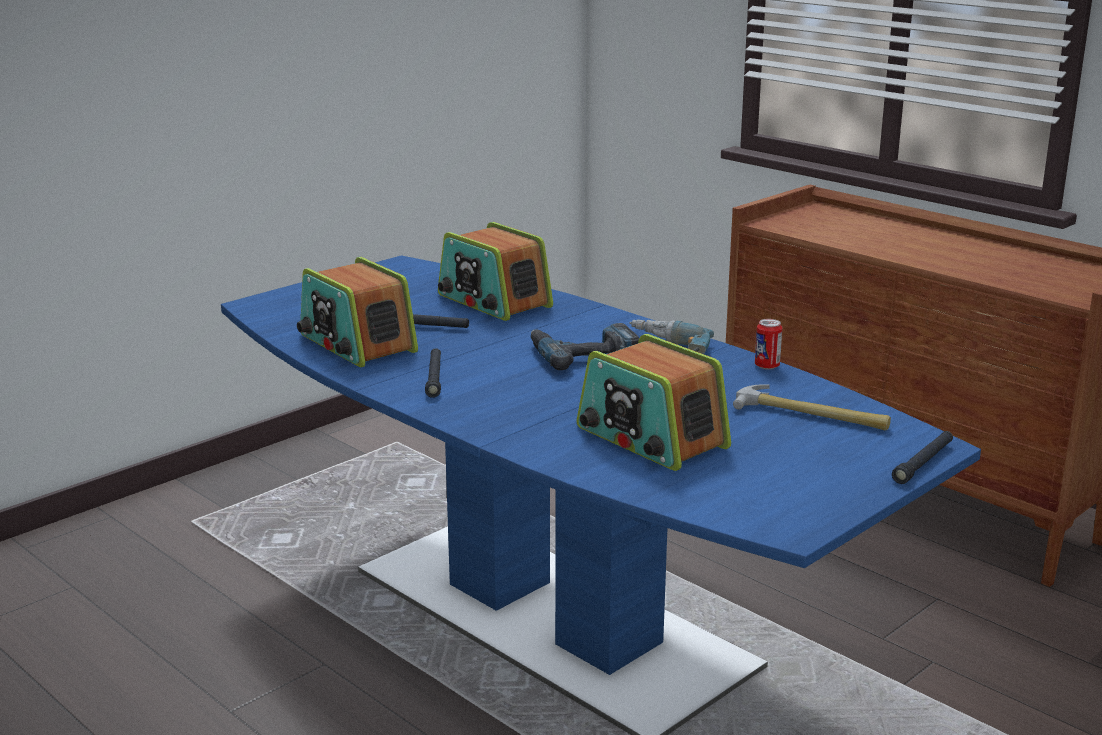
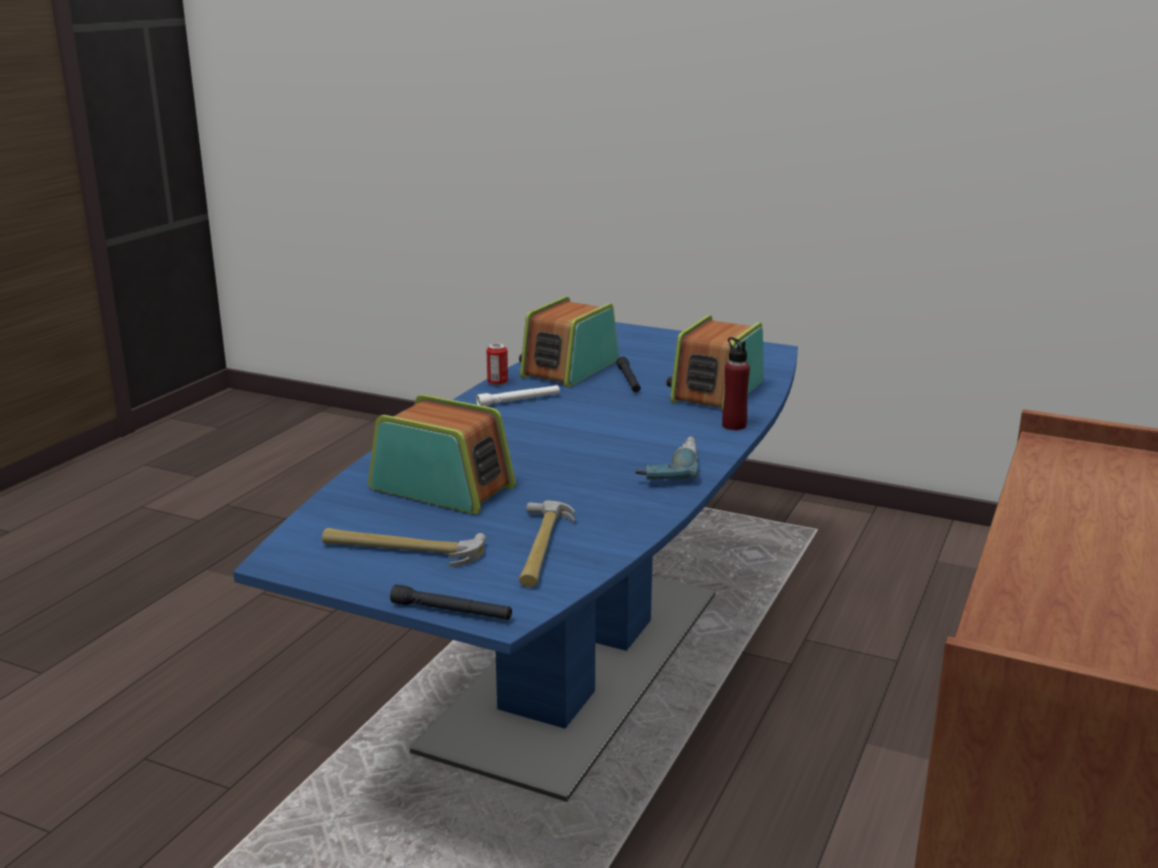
camera: 70 degrees right, 0 degrees up
(434, 378) = (519, 401): black flashlight -> white flashlight
(583, 354) = (616, 439): power drill -> none
(585, 310) = (734, 425): none -> red bottle
(651, 438) = (443, 487): radio -> radio turned 90 degrees clockwise
(767, 366) = (658, 516): can -> can (497, 383)
(790, 470) = (402, 549): none -> hammer

